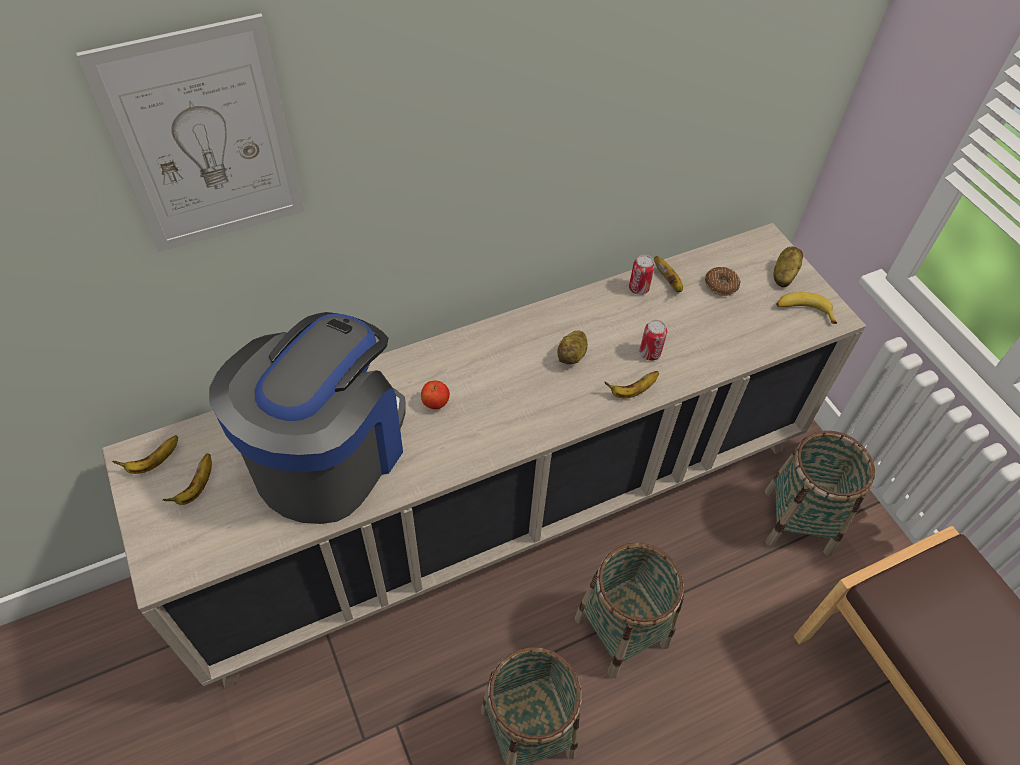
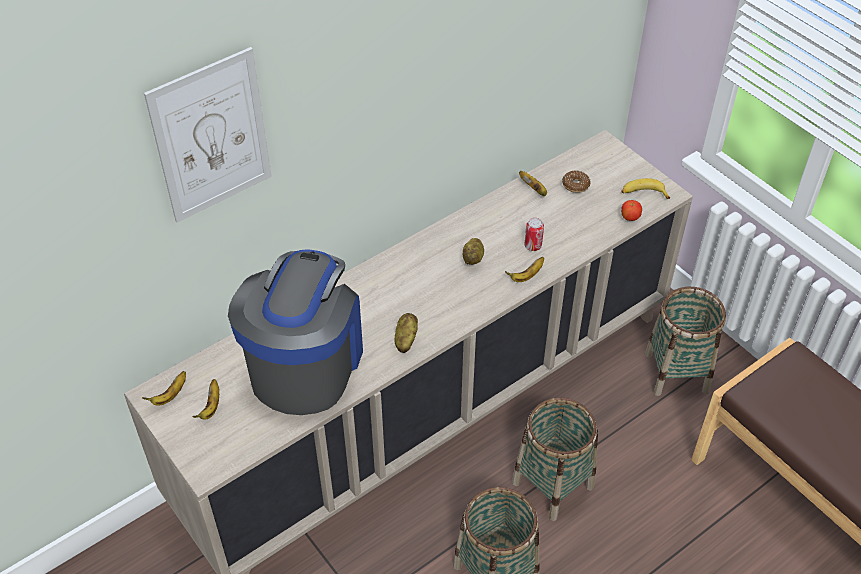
camera: 10 degrees left, 5 degrees down
(435, 403) = (377, 312): apple -> apple (629, 218)
(638, 288) = (512, 199): can -> none
(783, 275) = (622, 168): potato -> potato (405, 339)

